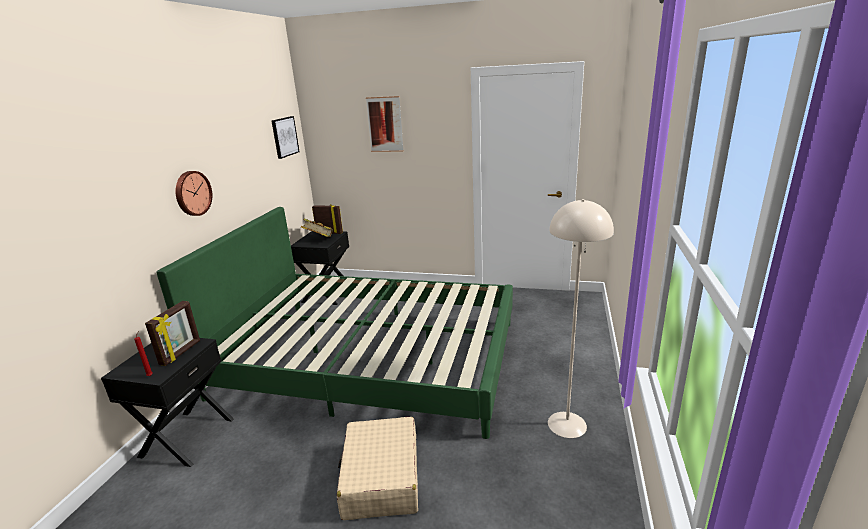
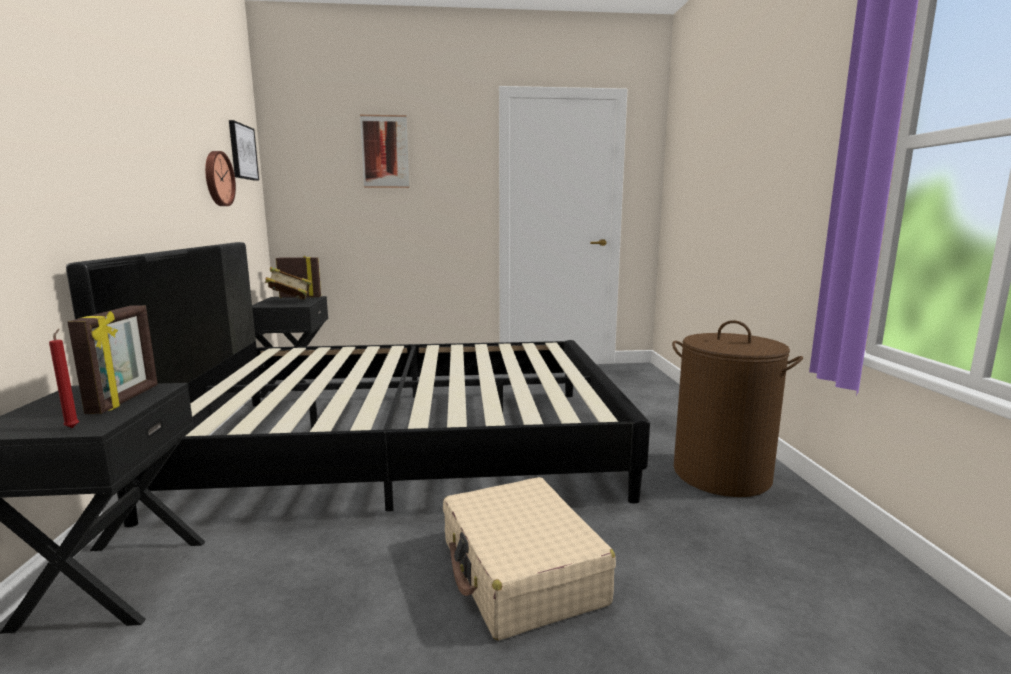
camera: 20 degrees left, 10 degrees down
(192, 193) = (126, 165): wall clock -> wall clock (217, 178)
(370, 358) = (405, 443): green bed -> black bed
(567, 424) = (721, 474): beige floor lamp -> brown laundry basket

